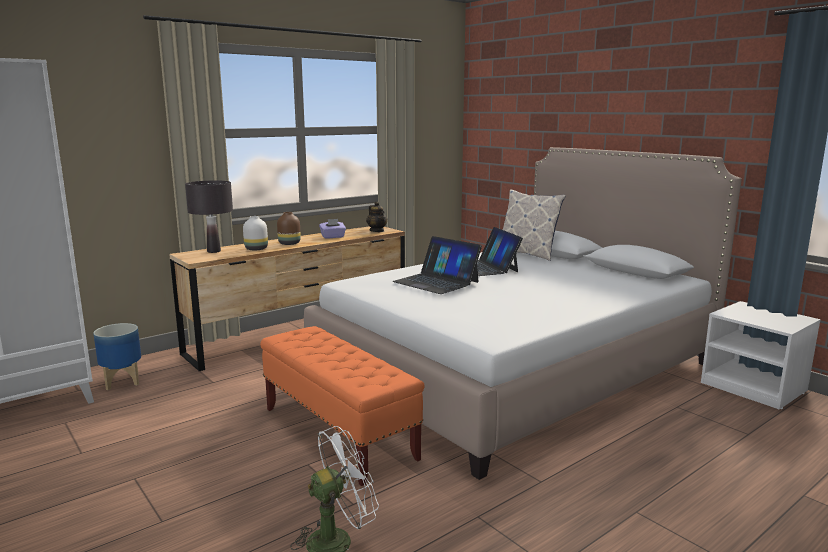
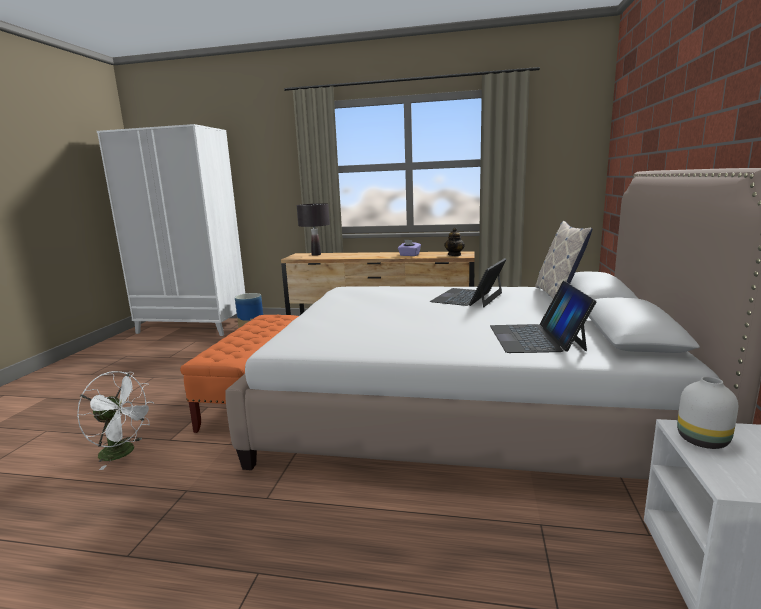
camera: 50 degrees right, 0 degrees up
(255, 249) = (339, 256): white vase -> white vase (701, 440)
(289, 243) = (368, 256): brown vase -> none
(436, 282) = (389, 299): laptop -> laptop (536, 337)

